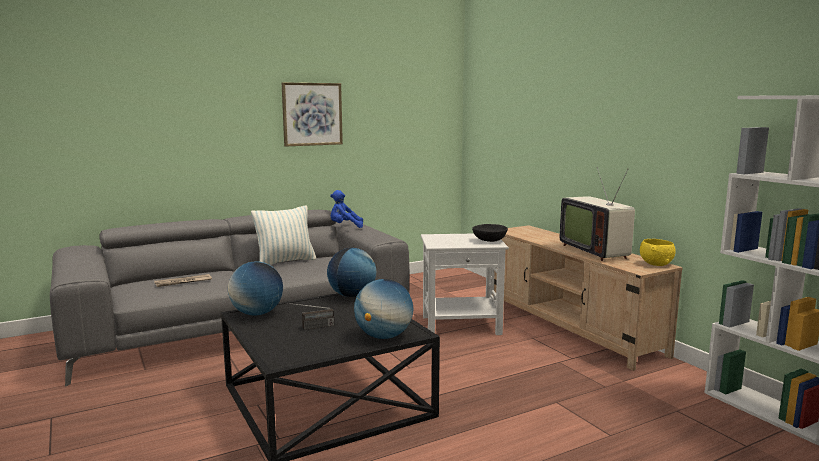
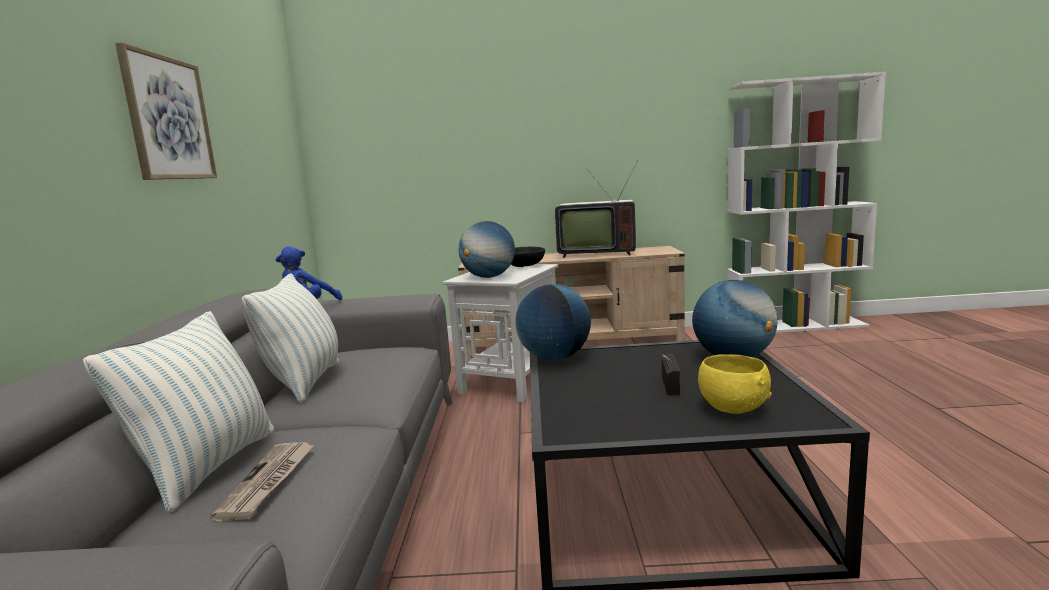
camera: 60 degrees left, 0 degrees up
(195, 273) = (208, 467): none -> pillow
(257, 313) = (575, 421): globe -> globe (489, 277)
(656, 264) = (656, 248): yellow bowl -> yellow bowl (732, 408)

